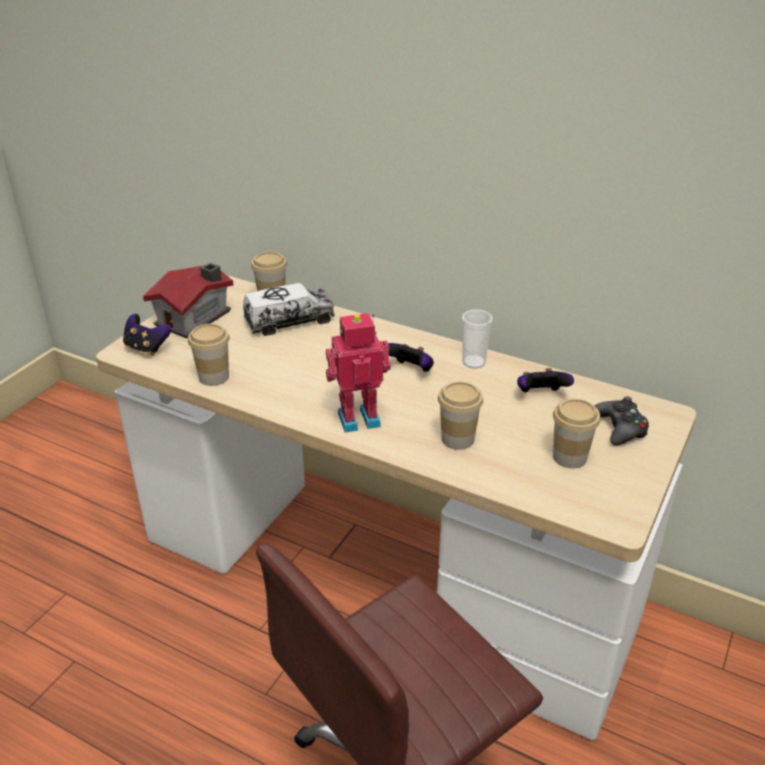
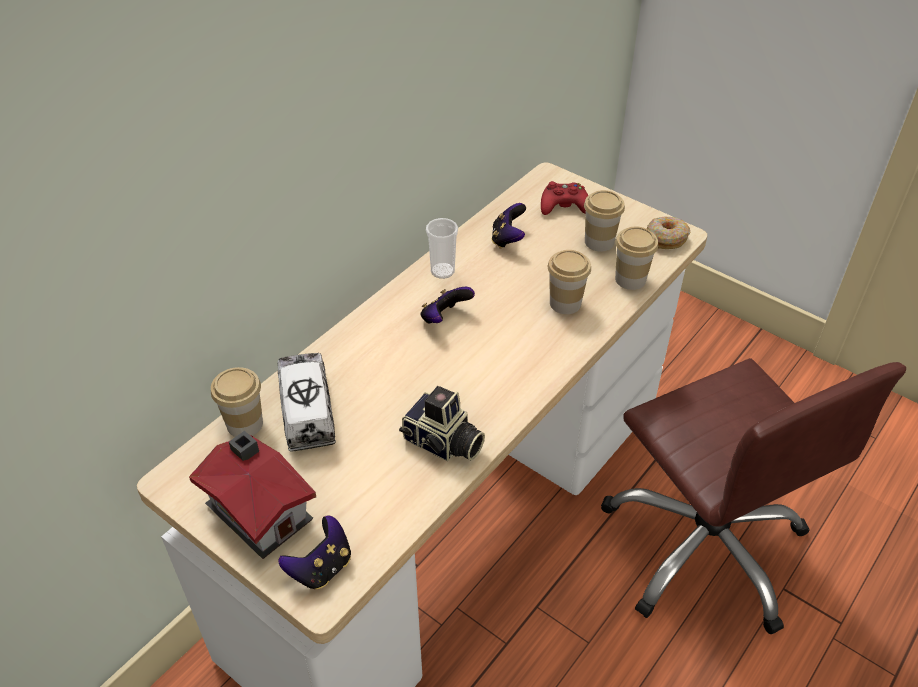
camera: 80 degrees left, 10 degrees up
(214, 377) = (413, 491): cup -> cup (630, 279)
(262, 385) = (443, 444): none -> camera
(358, 417) = (519, 368): toy robot -> none
(606, 510) = (666, 238): none -> donut
(620, 428) = (564, 206): black game controller -> red game controller

